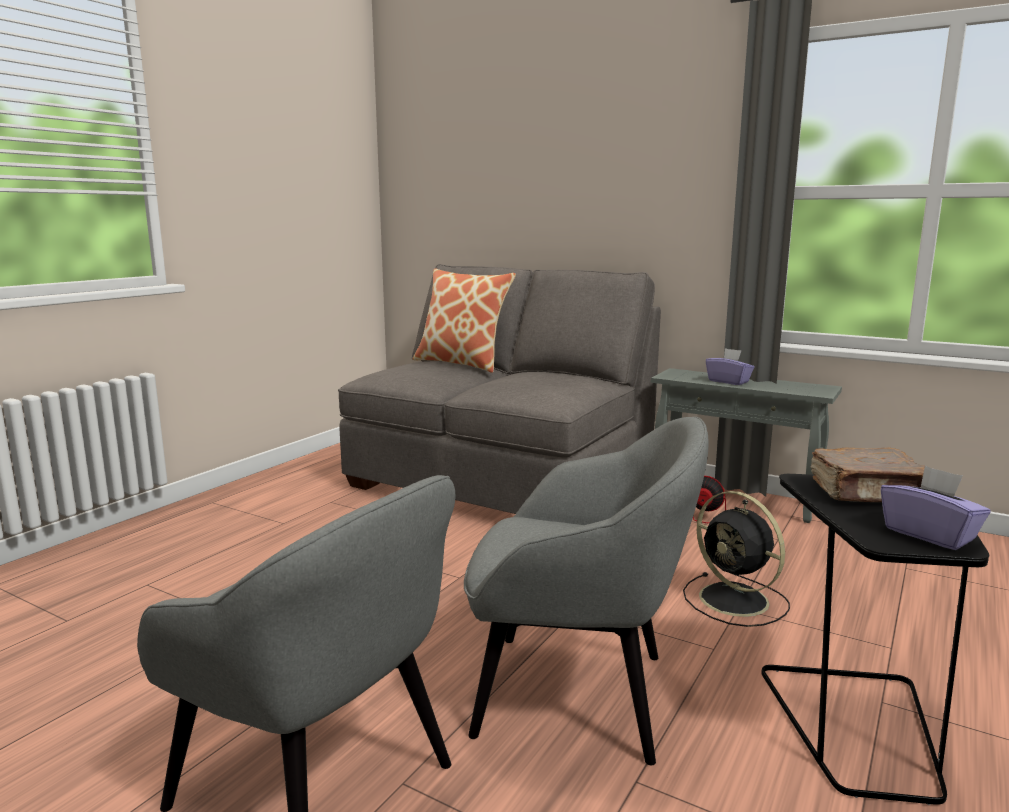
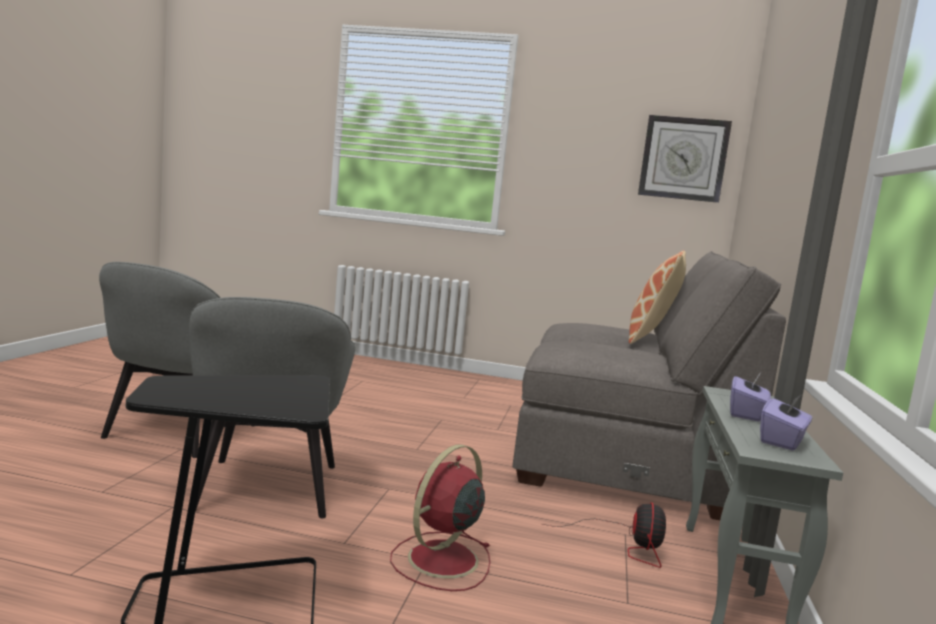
camera: 70 degrees right, 5 degrees down
(337, 164) = (683, 158): none -> wall clock
(736, 601) = (441, 560): black fan -> red fan
(868, 494) = (275, 391): brown book -> none
(929, 534) = (176, 393): purple tissue box -> purple tissue box (782, 441)

